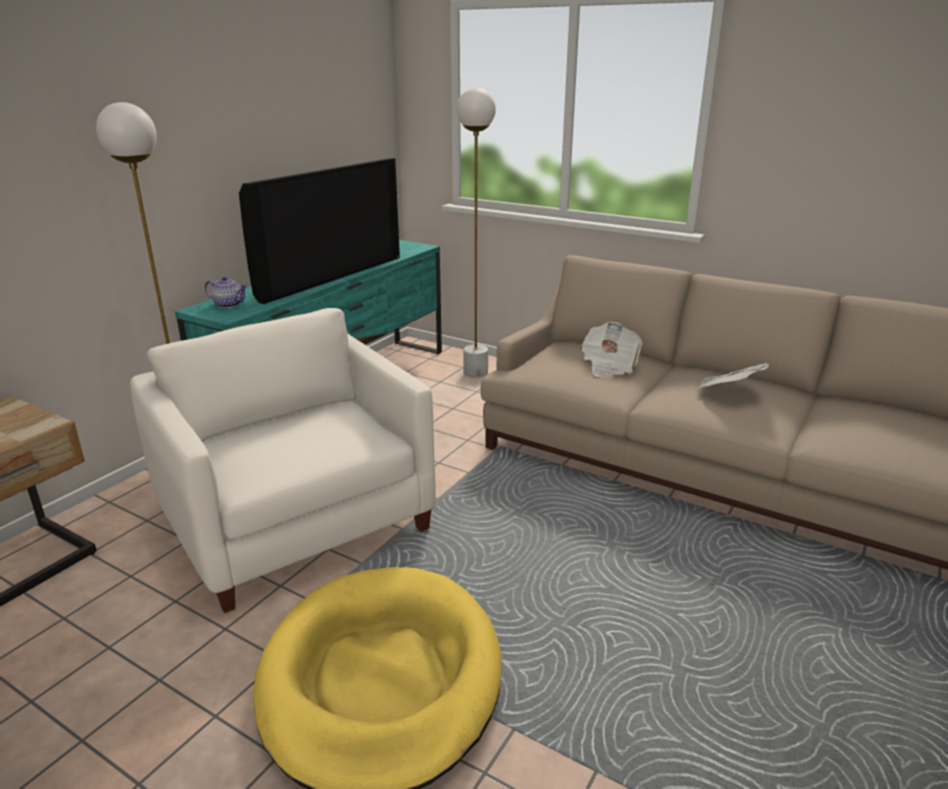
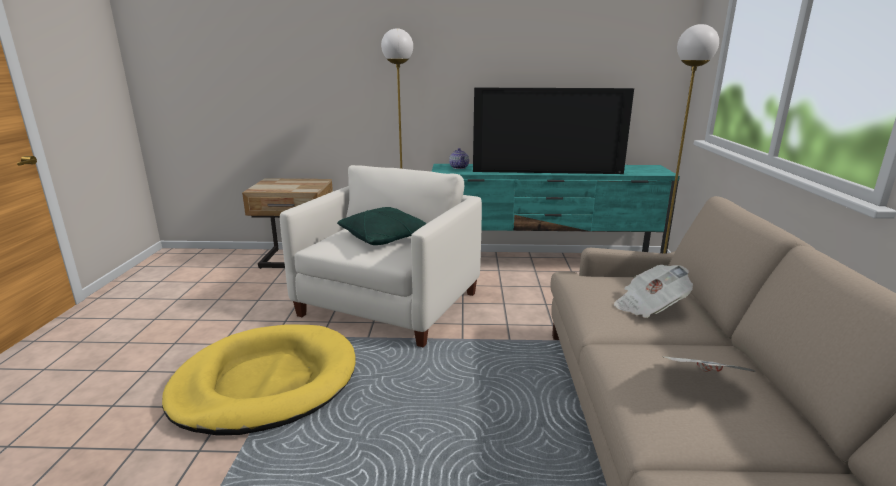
camera: 60 degrees right, 5 degrees down
(302, 427) = (385, 238): none -> green pillow

